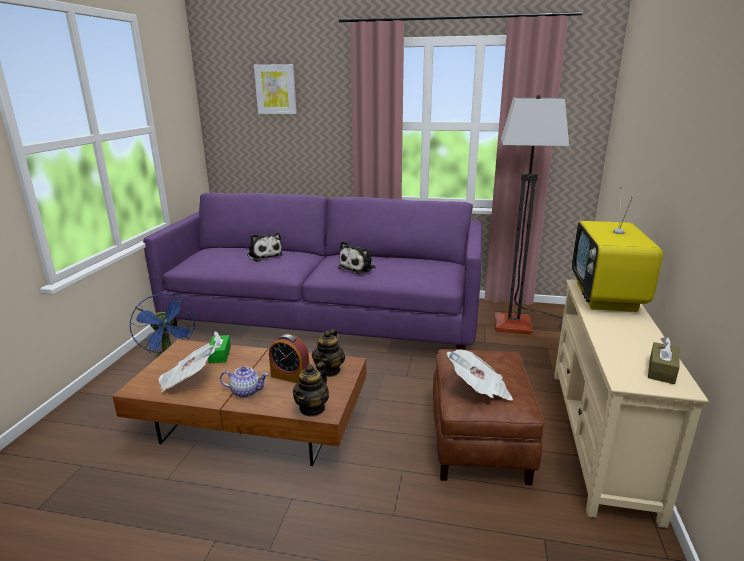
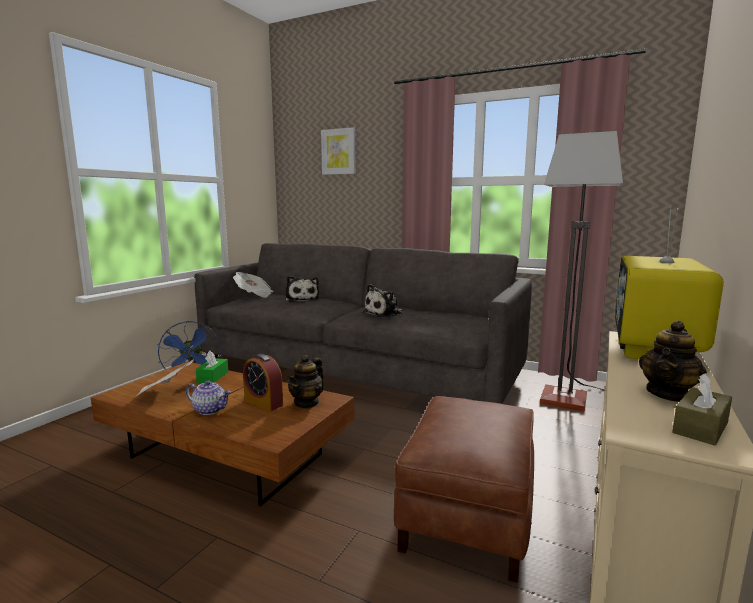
camera: 15 degrees right, 10 degrees down
(312, 408) = (262, 434): teapot -> teapot (668, 394)
(324, 319) = (356, 372): purple sofa -> grey sofa
(479, 390) = (455, 438): newspaper -> newspaper (254, 295)

